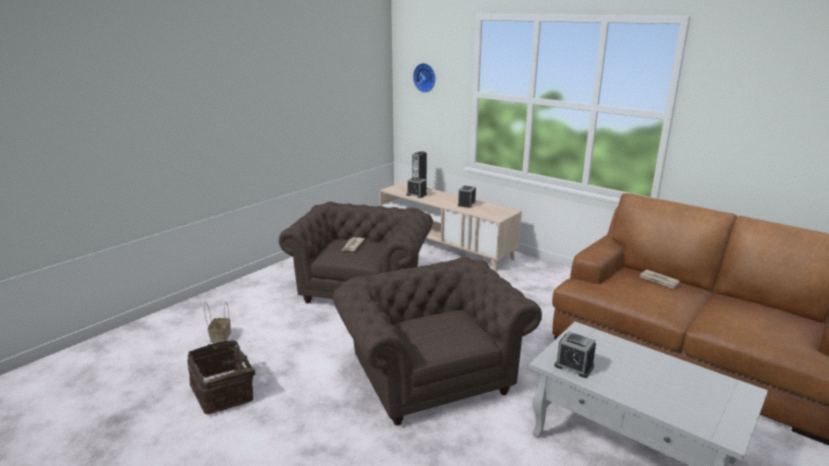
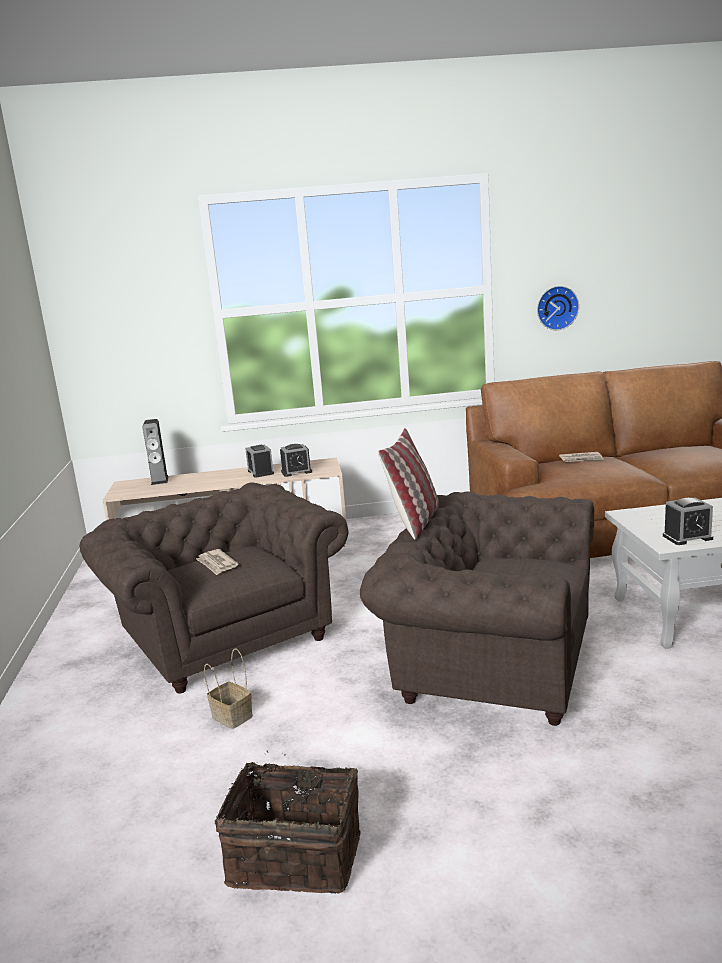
camera: 45 degrees left, 5 degrees down
(220, 336) = (131, 808): basket -> basket (230, 716)
(416, 195) = (172, 486): alarm clock -> alarm clock (296, 472)
(417, 266) = (415, 522): none -> pillow
(425, 77) = (117, 305): wall clock -> wall clock (556, 308)

